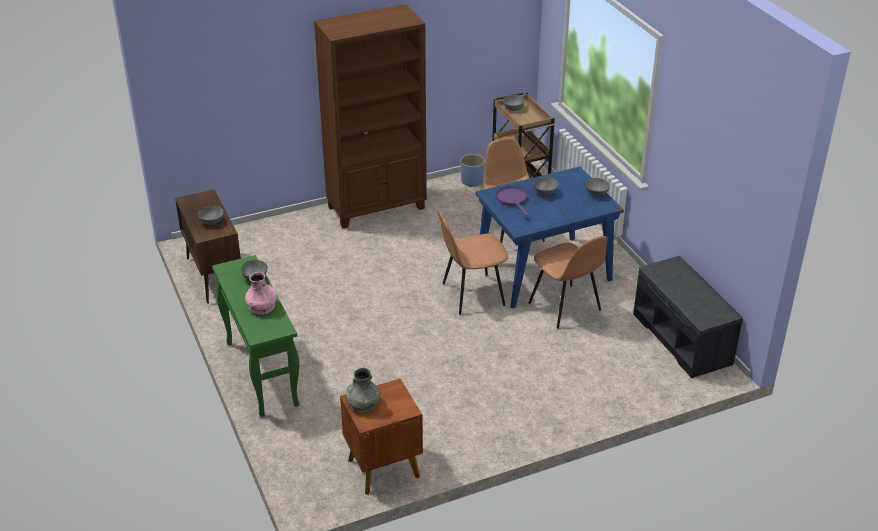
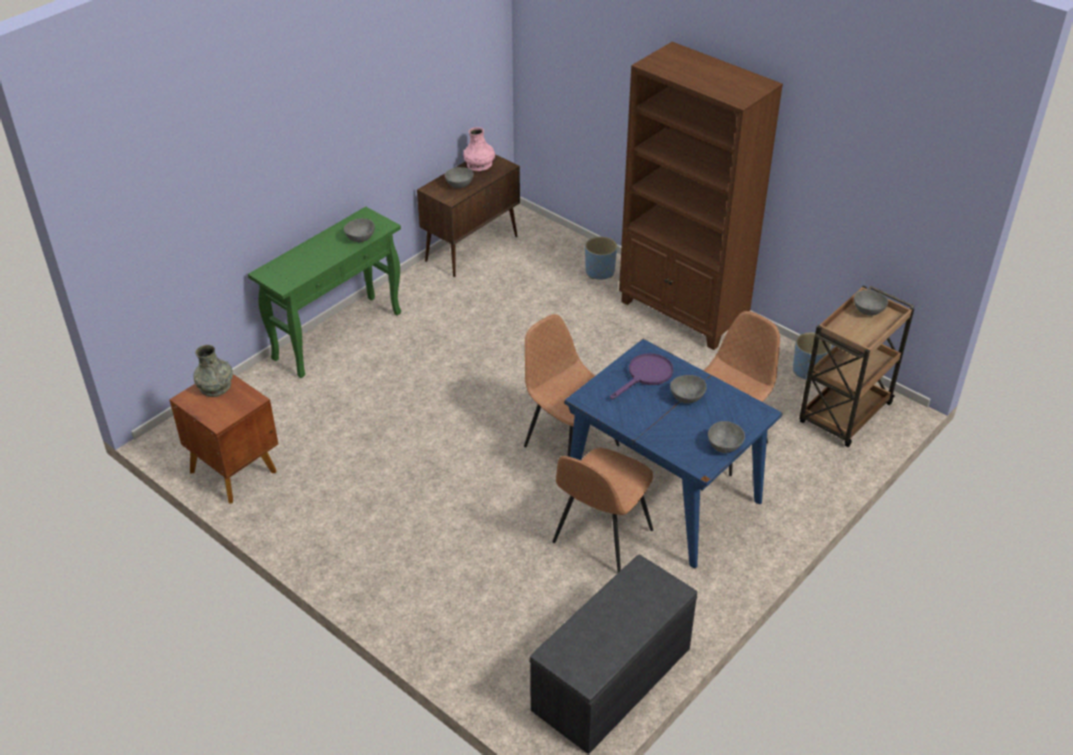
camera: 65 degrees right, 5 degrees up
(262, 306) = (314, 259): pink vase -> pink vase (479, 165)
(300, 227) = (600, 272): none -> blue planter

